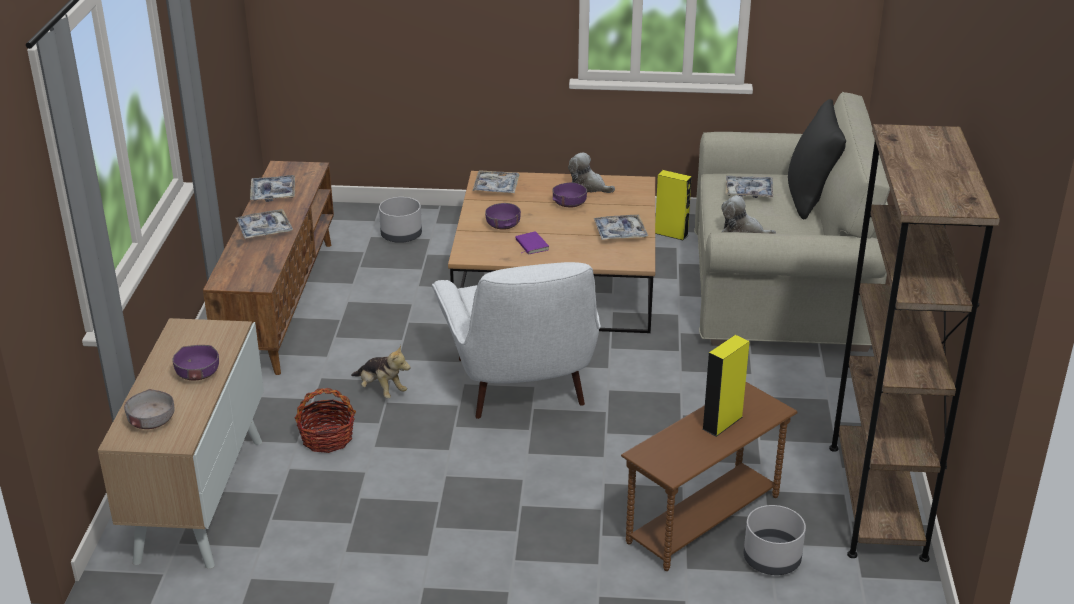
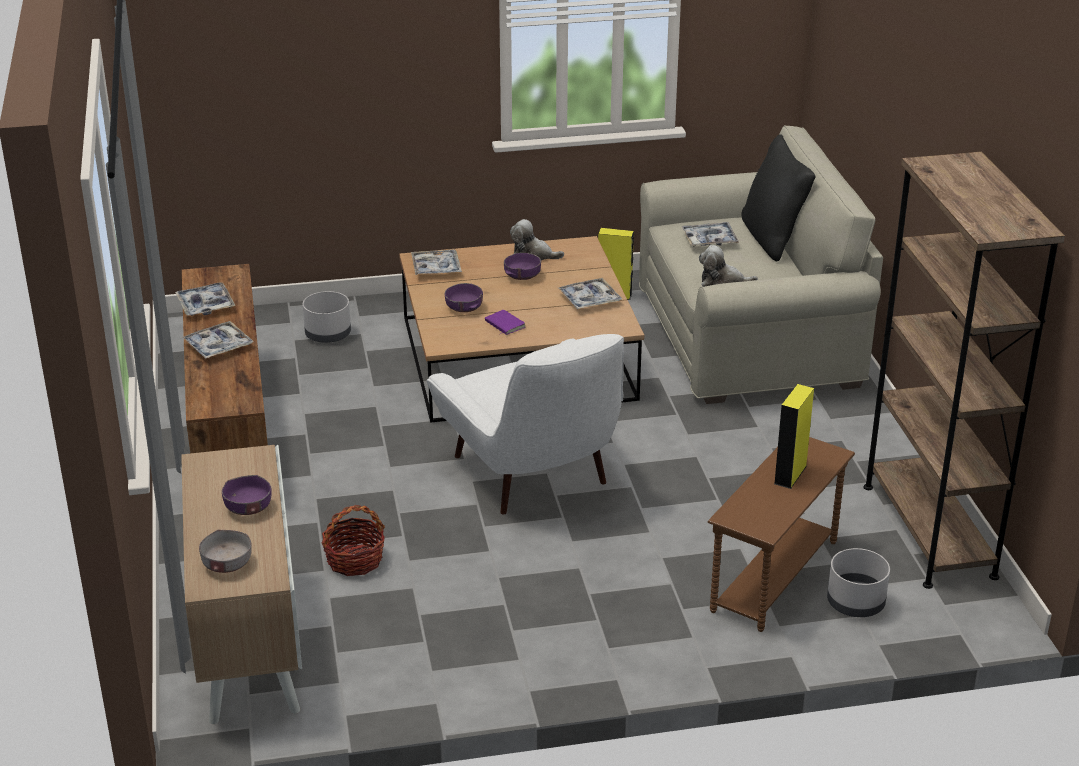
camera: 15 degrees left, 0 degrees up
(381, 390) = (387, 501): plush toy -> none

